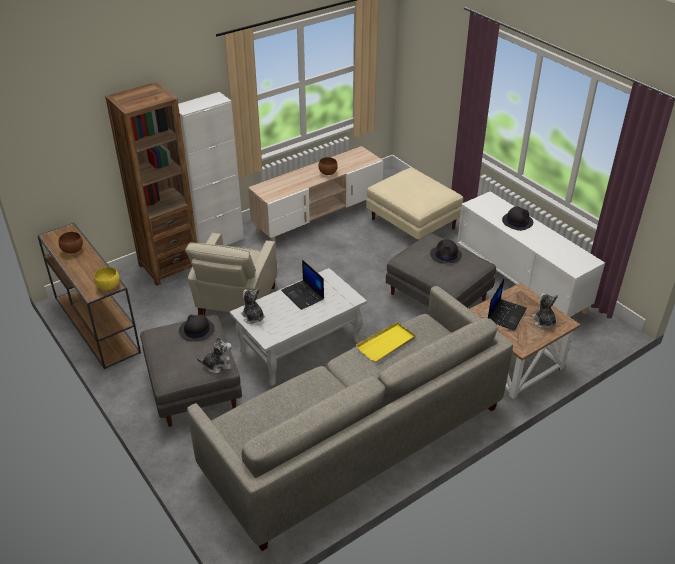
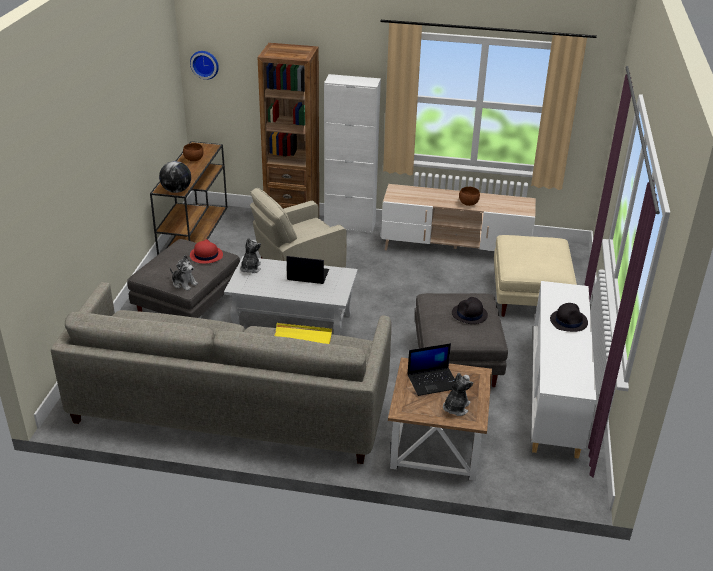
camera: 45 degrees right, 5 degrees down
(36, 145) = (205, 64): none -> wall clock
(108, 287) = (176, 191): yellow bowl -> globe
(196, 330) = (206, 255): black hat -> red hat
(303, 295) = (307, 275): laptop -> laptop turned 90 degrees clockwise

